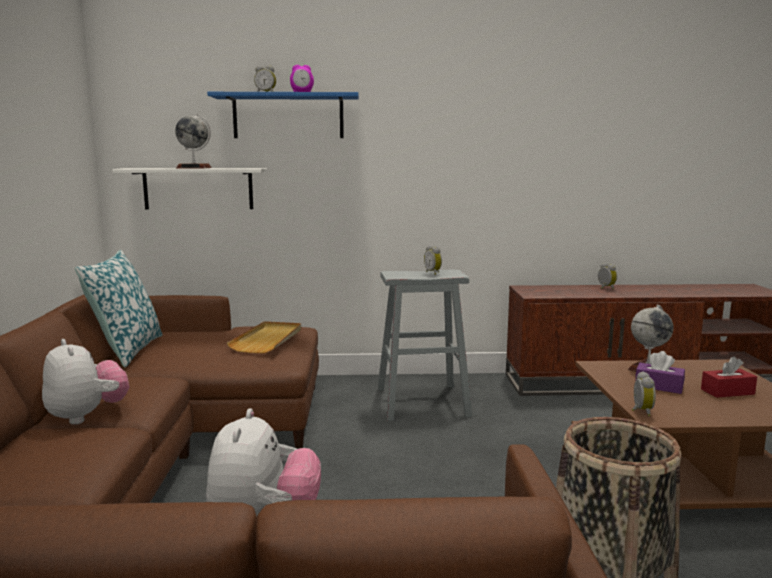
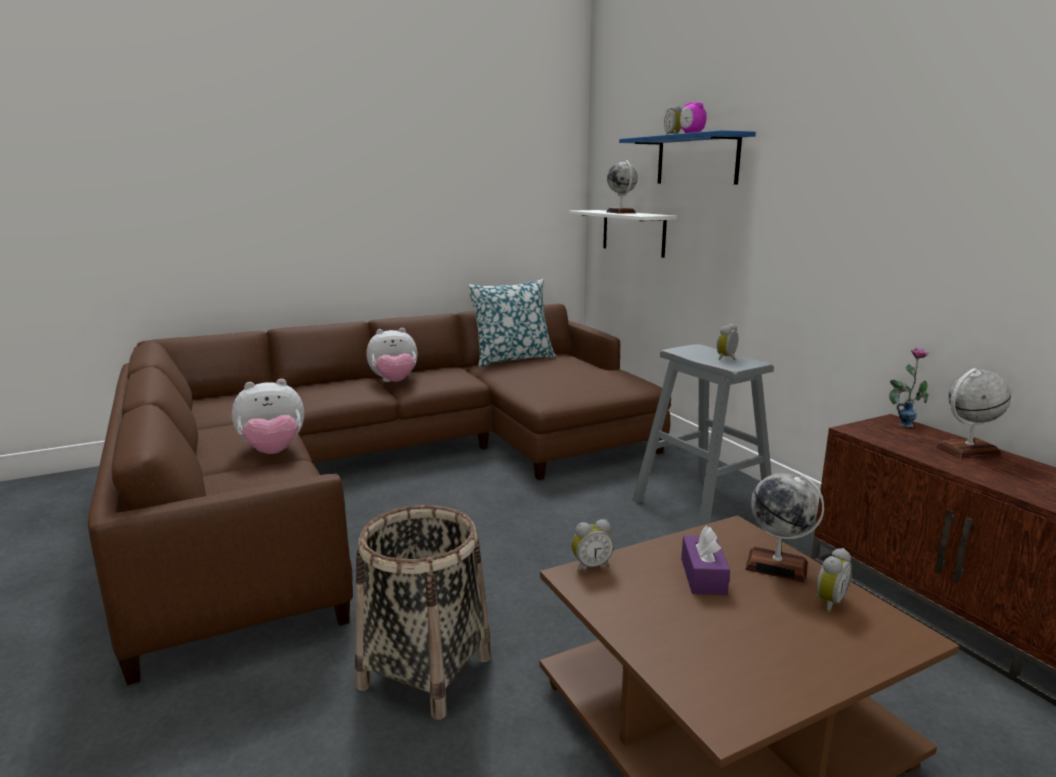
camera: 65 degrees right, 5 degrees up
(87, 416) = (394, 382): plush toy -> plush toy turned 45 degrees clockwise
(268, 340) = (587, 382): beige tray -> none
(526, 287) = (902, 422): none -> vase
(577, 288) = (967, 450): none -> globe
(605, 288) = (1023, 468): alarm clock -> alarm clock (827, 602)
(727, 392) = (751, 634): red tissue box -> none

